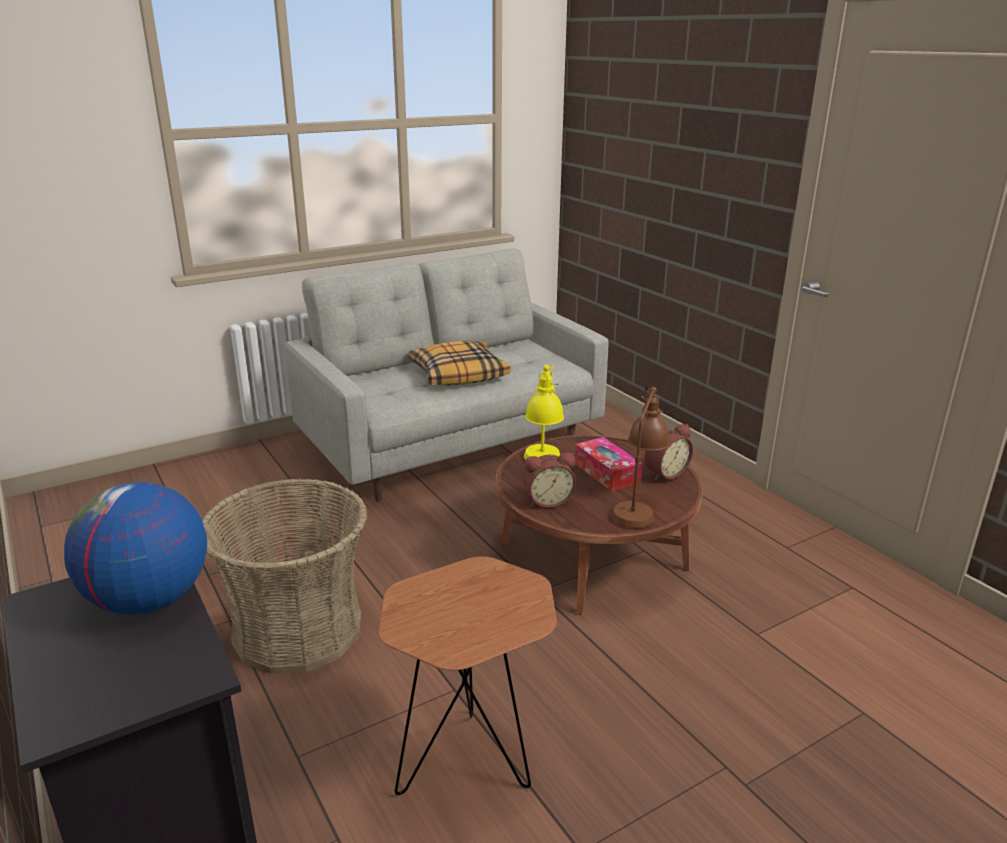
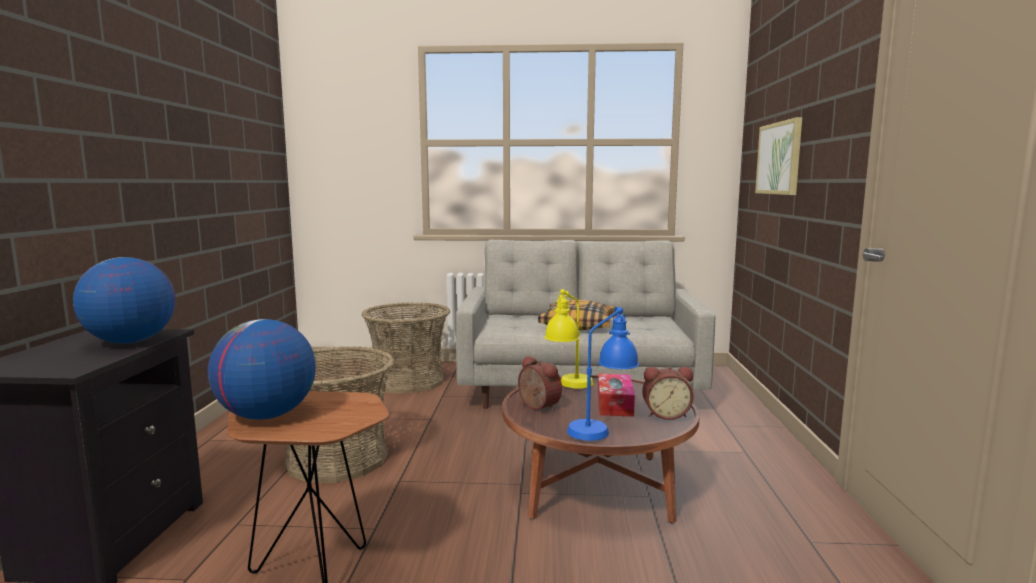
camera: 35 degrees right, 15 degrees down
(232, 490) = (408, 381): none -> basket
(434, 629) = (266, 416): none -> globe
(547, 501) = (537, 407): alarm clock -> alarm clock turned 150 degrees counterclockwise
(637, 507) = (602, 428): brown table lamp -> blue table lamp
(645, 155) = (779, 158): none -> picture

